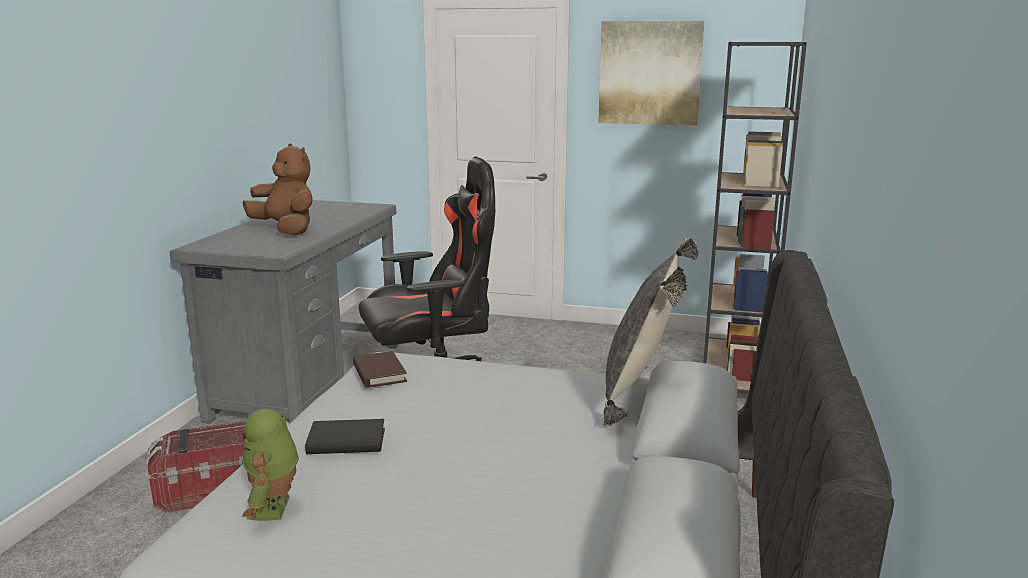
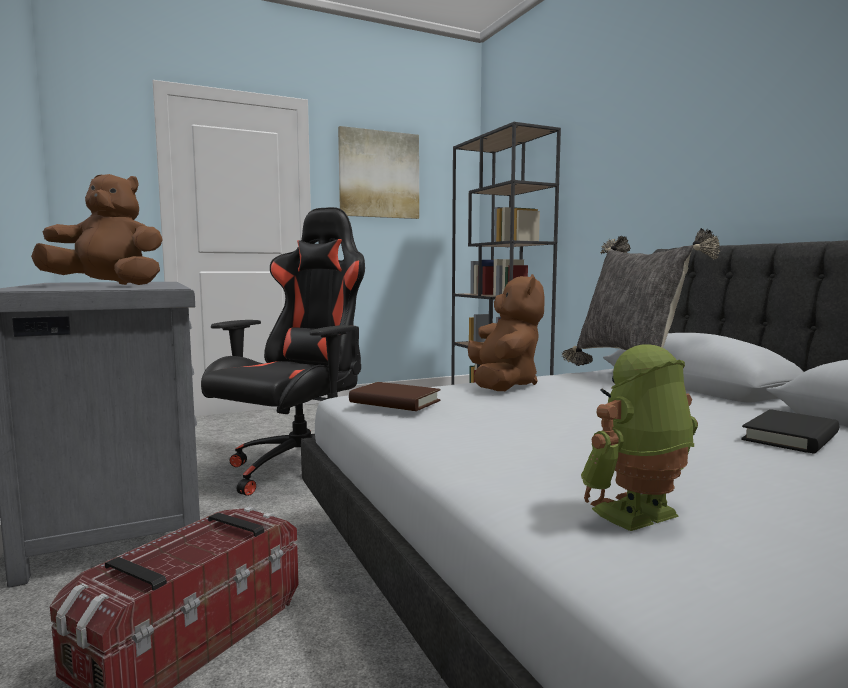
camera: 40 degrees left, 10 degrees down
(274, 508) = (639, 516): toy robot -> toy robot turned 105 degrees clockwise
(346, 441) = (518, 448): black book -> black book (790, 437)
(511, 375) = (503, 384): none -> brown plush toy

